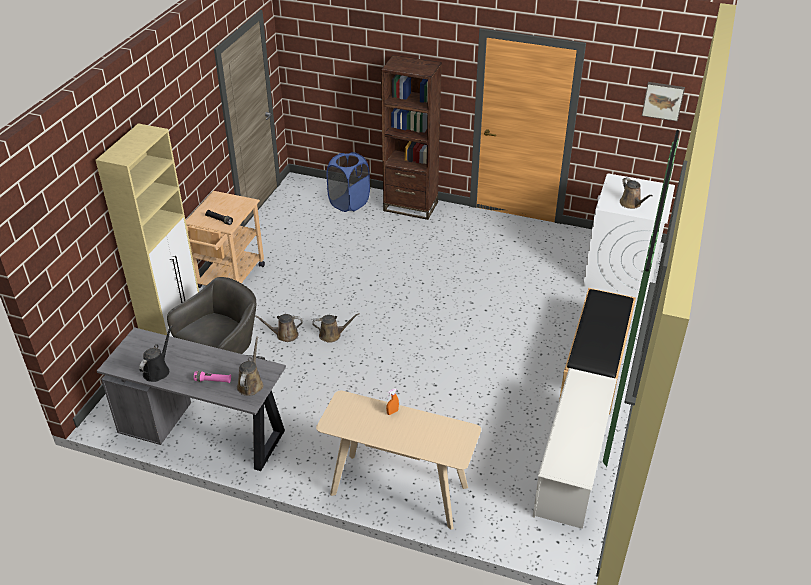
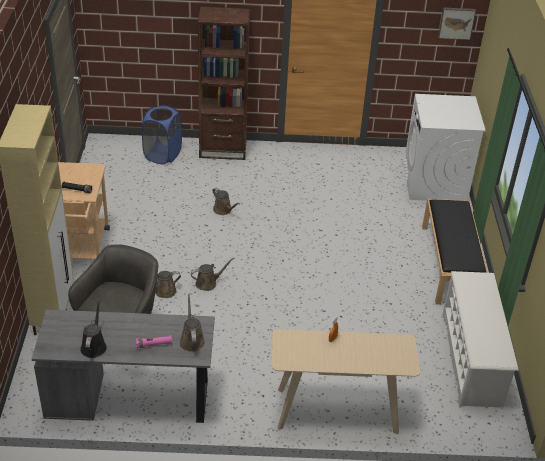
camera: 20 degrees left, 0 degrees up
(631, 204) = (449, 118): brown watering can -> brown watering can (223, 210)

